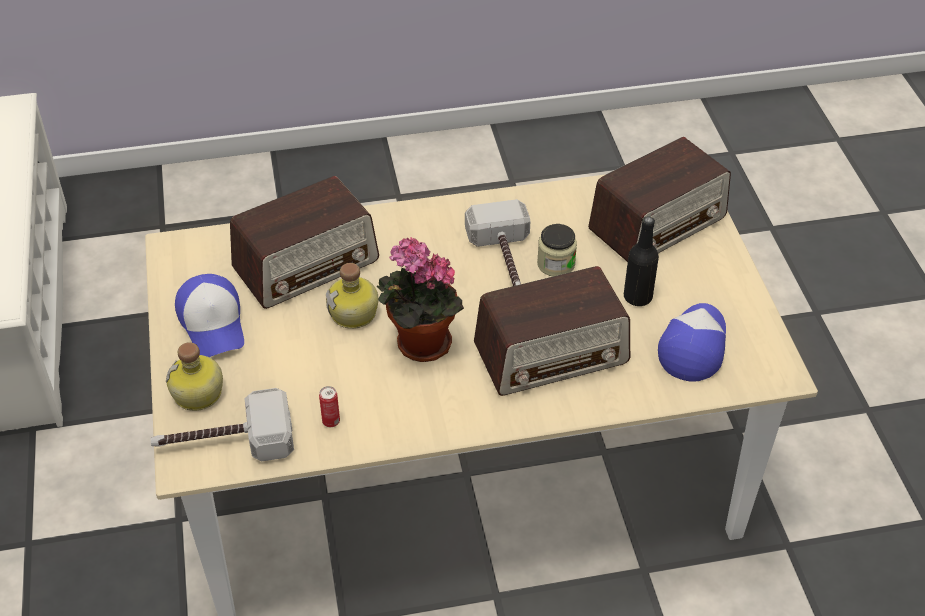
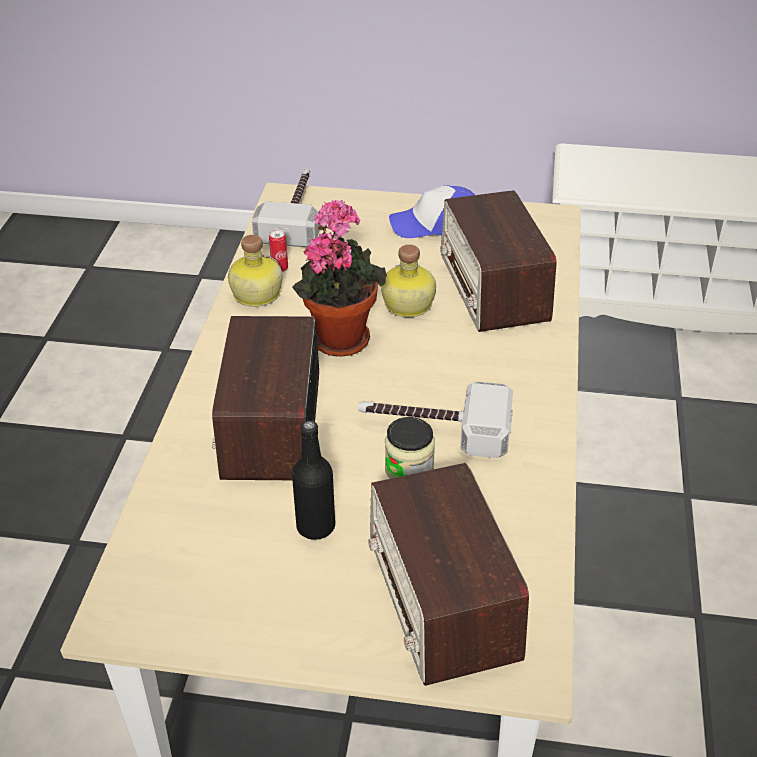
camera: 110 degrees right, 5 degrees down
(198, 394) = (355, 209): bottle -> bottle (255, 294)
(693, 346) = (207, 550): cap -> none

